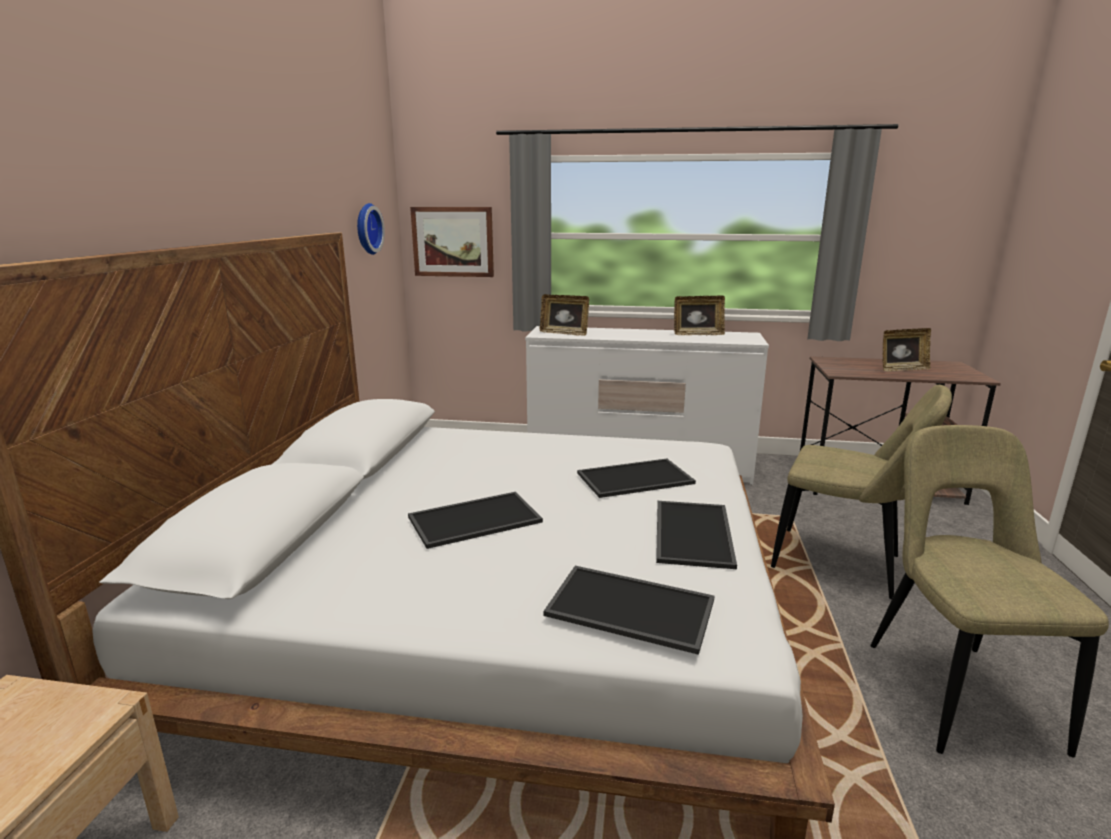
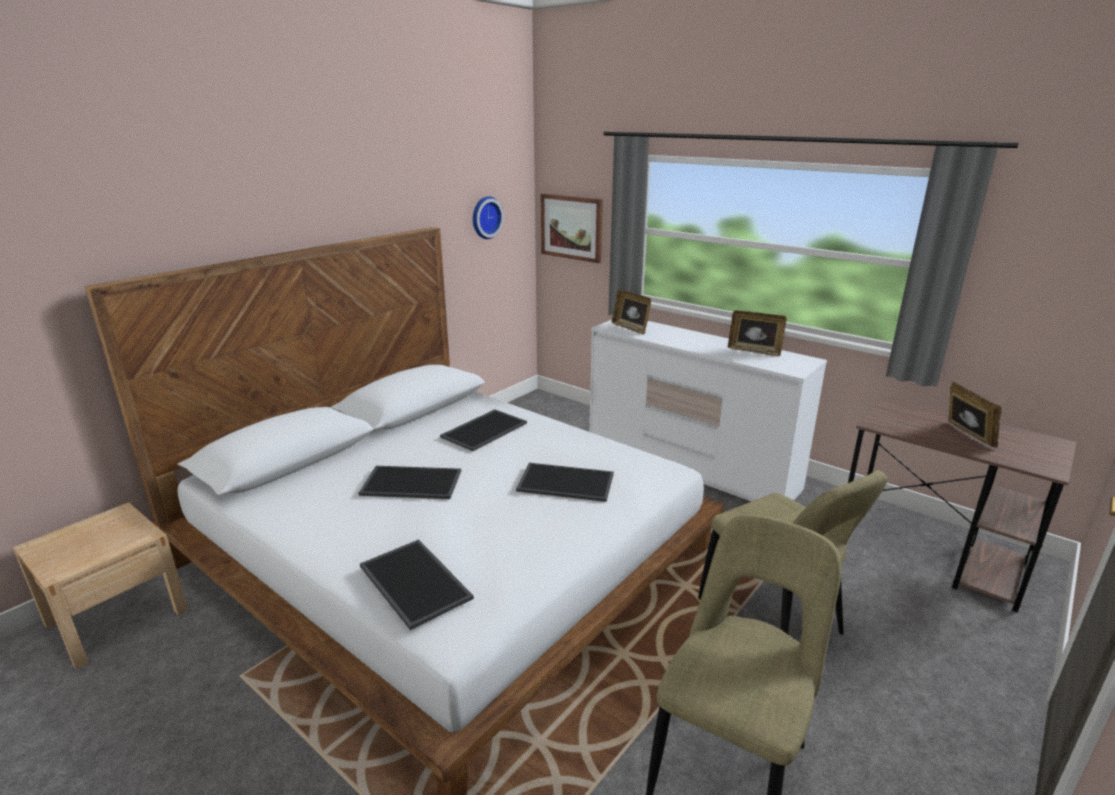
camera: 30 degrees right, 5 degrees up
(691, 532) = (539, 542): tray -> tray (484, 429)
(902, 369) = (966, 436): picture frame -> picture frame turned 120 degrees counterclockwise

